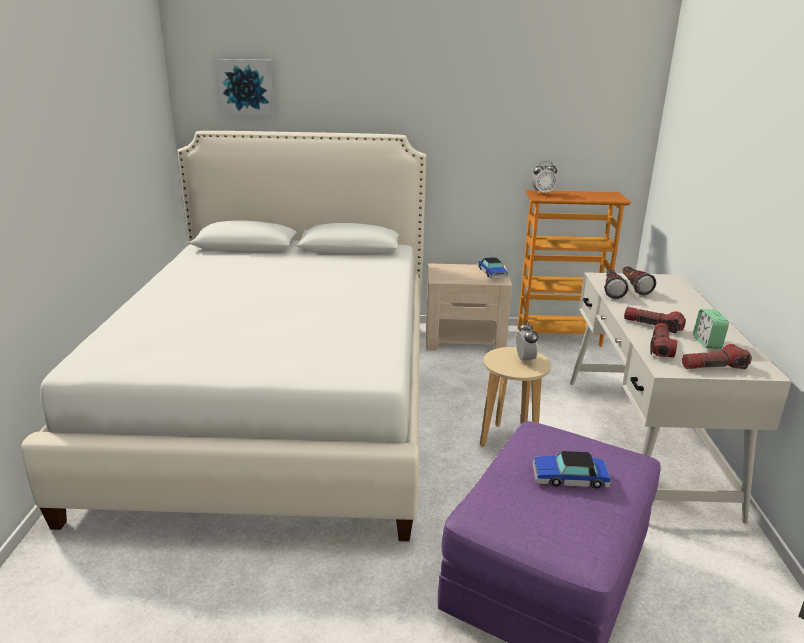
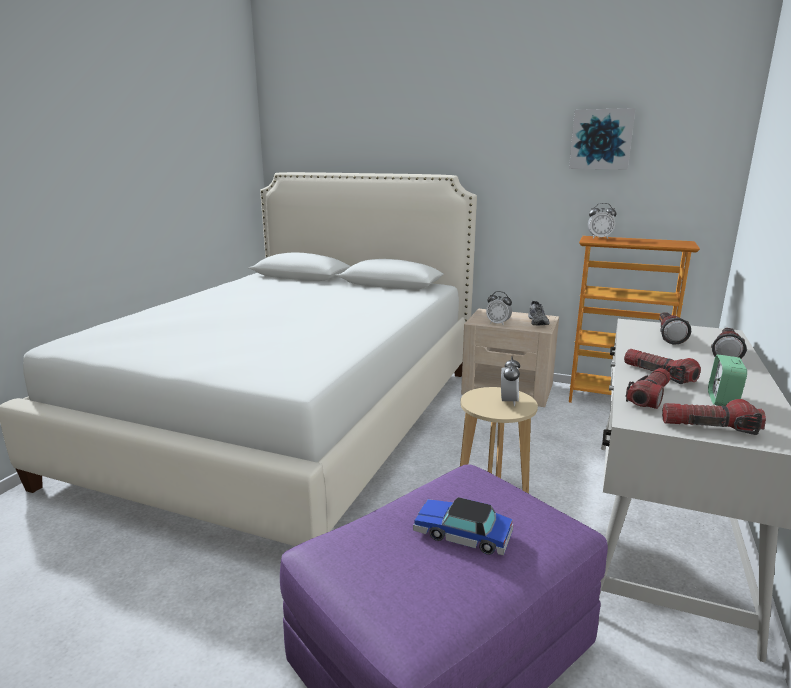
camera: 20 degrees right, 5 degrees down
(247, 87) = (321, 133): picture -> picture (601, 139)
(459, 279) = (498, 323): none -> alarm clock
(492, 273) = (538, 321): toy car -> grey shoe
(611, 291) = (635, 337): flashlight -> flashlight (725, 354)

